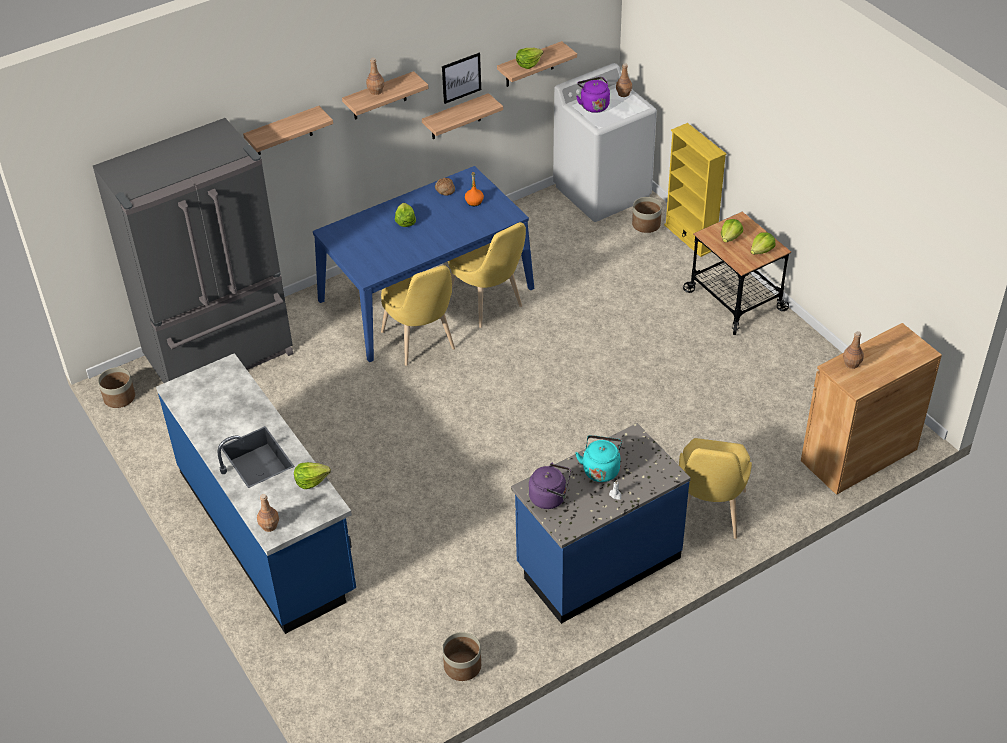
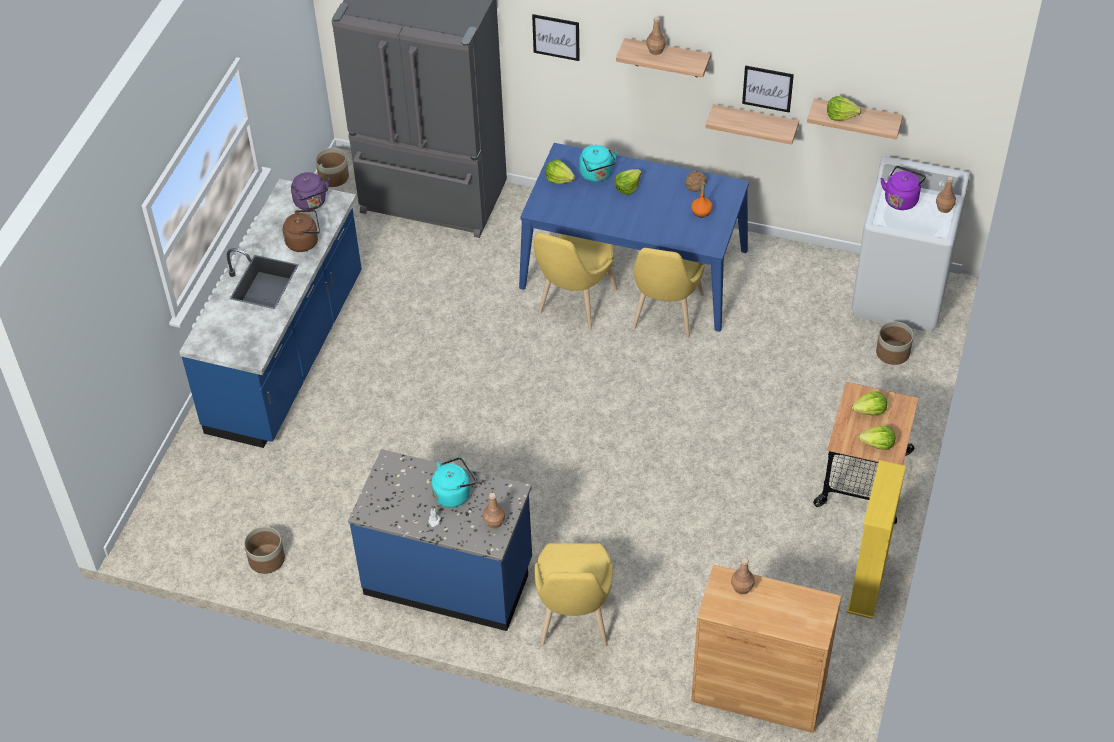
camera: 50 degrees right, 5 degrees up
(245, 409) = (304, 241): none -> brown kettle
(269, 525) = (204, 336): brown bottle -> brown bottle (494, 522)
(283, 132) = (556, 37): shelf -> picture
(311, 480) = (269, 328): lettuce -> lettuce (559, 179)
(373, 228) = (597, 175): none -> turquoise kettle
(550, 498) = (391, 481): purple kettle -> purple kettle (311, 203)
(690, 237) = (913, 394): yellow bookcase -> yellow bookcase (867, 584)
(708, 515) = (574, 621): yellow chair -> yellow chair turned 60 degrees counterclockwise

